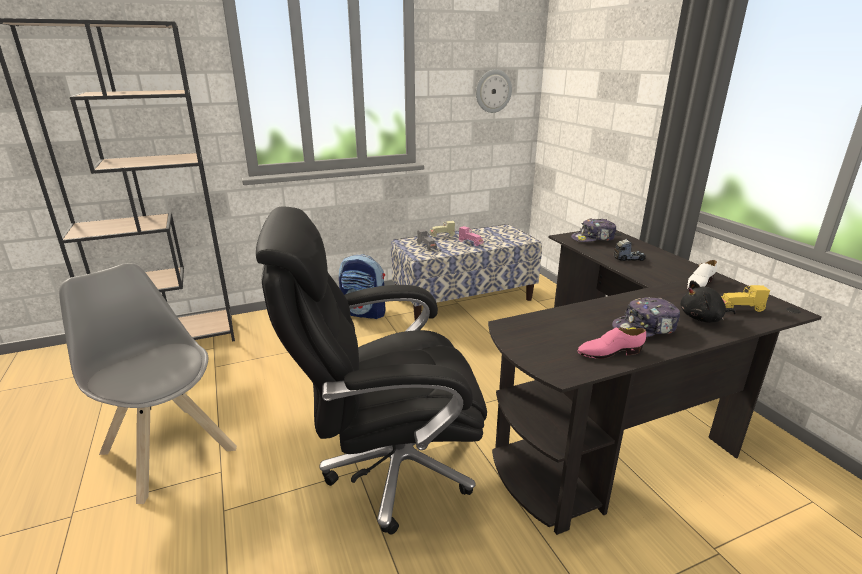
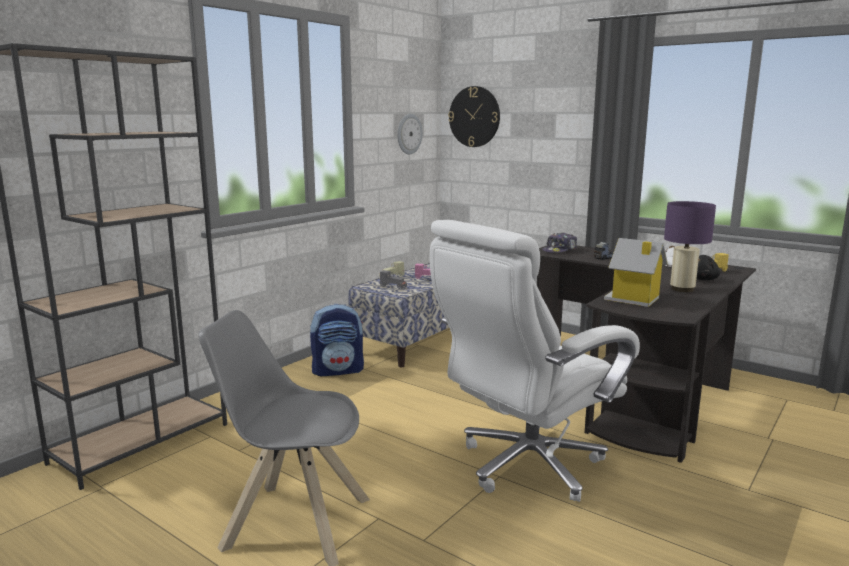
camera: 30 degrees left, 10 degrees down
(389, 471) = (524, 468): black office chair -> white office chair
(553, 329) = (634, 299): none -> toy house
(568, 73) = (474, 116): none -> wall clock
(609, 352) = (686, 303): pink shoe -> none
(645, 328) = (683, 289): cap -> purple table lamp

